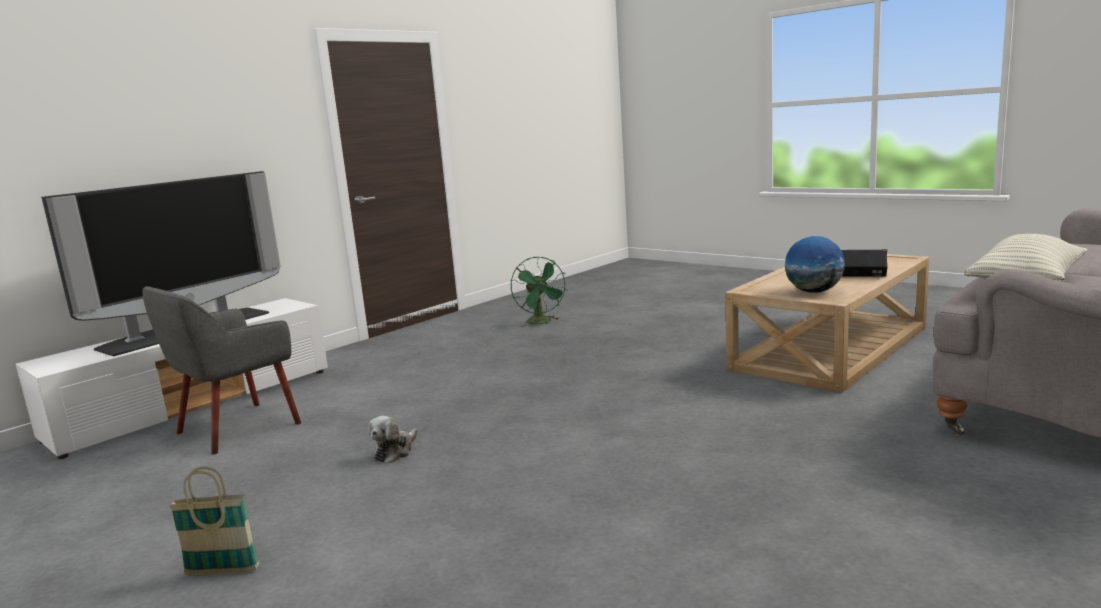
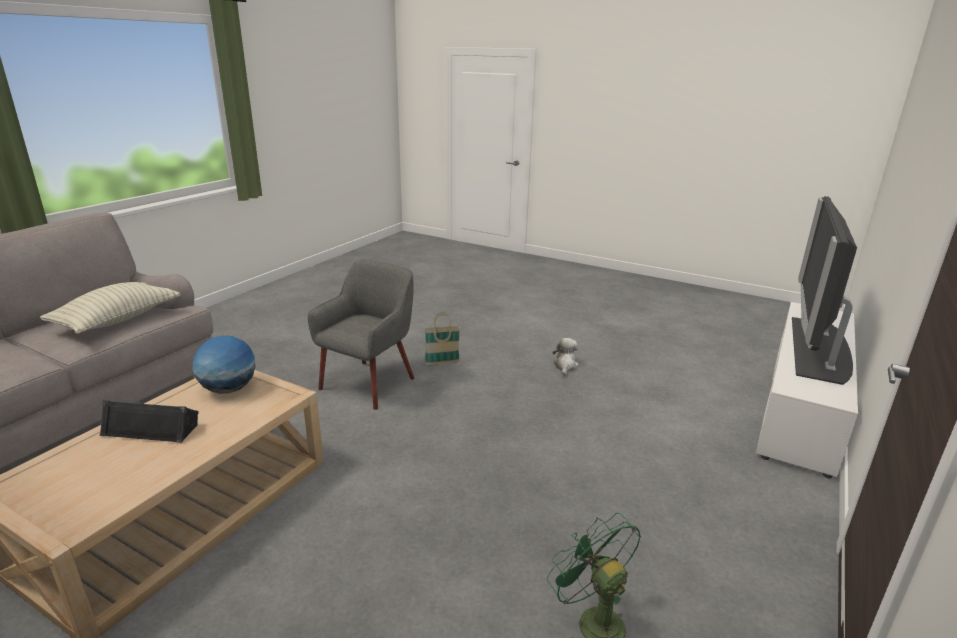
camera: 165 degrees right, 10 degrees up
(222, 572) = (574, 313): basket -> basket (442, 363)
(236, 428) = (710, 382): grey armchair -> grey armchair (369, 383)

